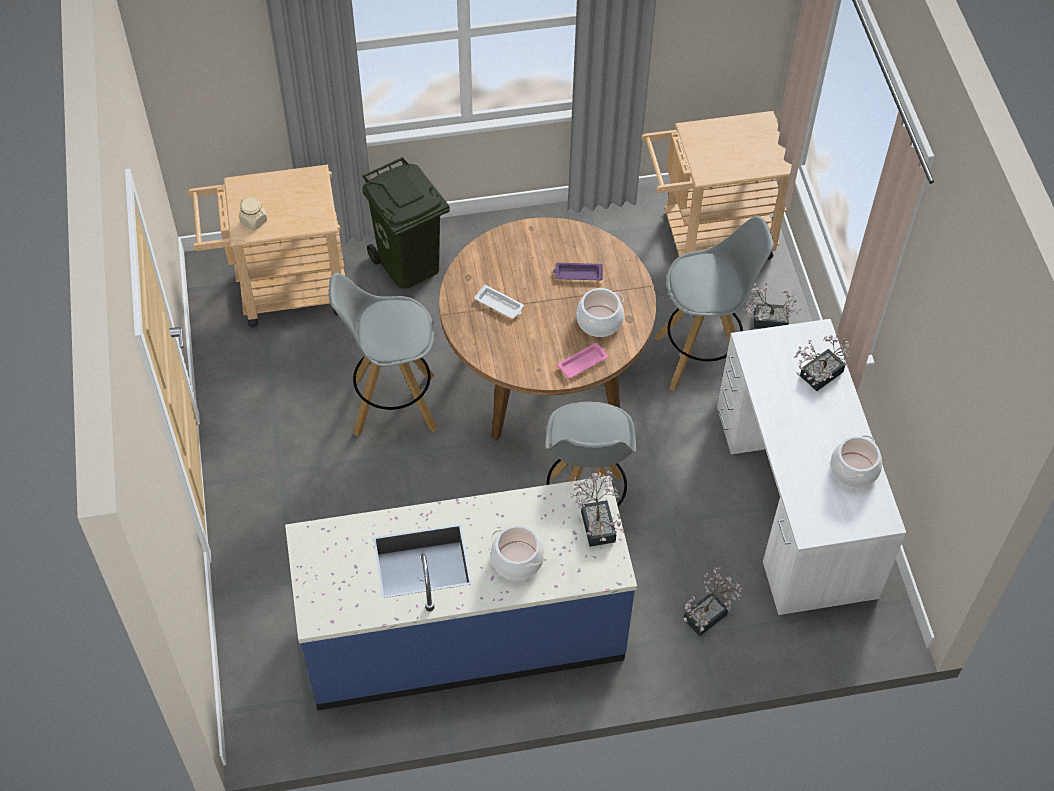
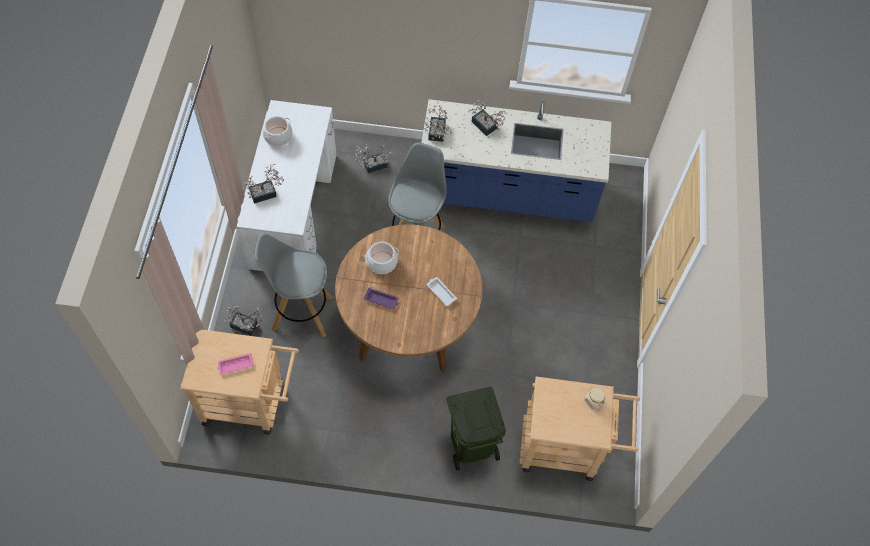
camera: 165 degrees left, 5 degrees up
(392, 404) = (511, 338): grey stool -> none
(517, 560) = (486, 127): cooking pot -> potted plant
(583, 362) = (403, 238): pink tray -> pink tray (235, 365)

